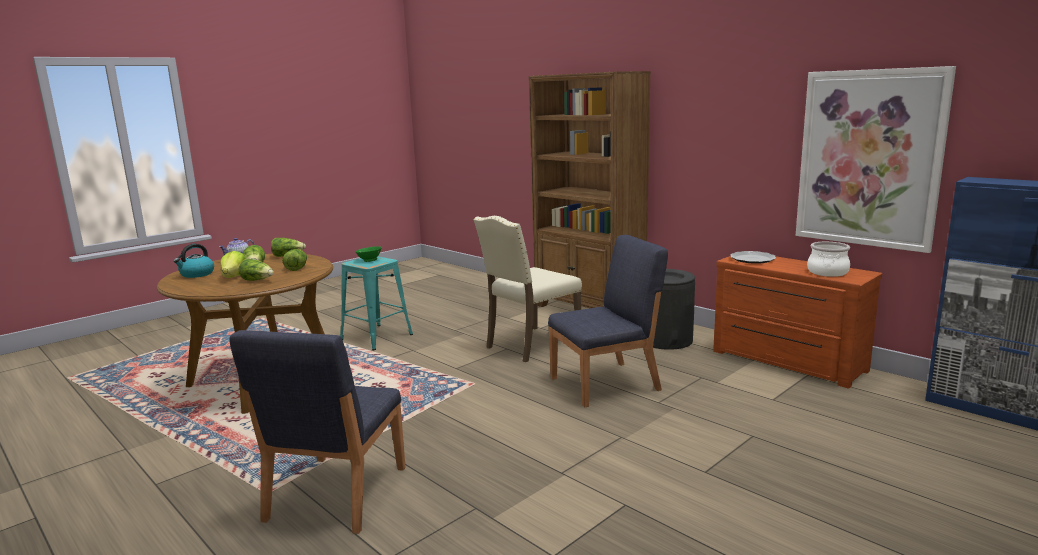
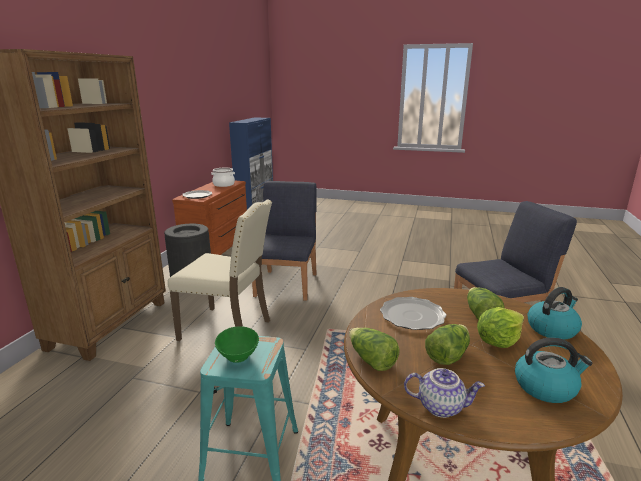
camera: 120 degrees left, 5 degrees up
(206, 290) = (552, 329): none -> kettle
(296, 268) = (413, 316): lettuce -> plate
(606, 384) = (287, 284): blue chair -> blue chair turned 60 degrees clockwise
(869, 159) = (201, 120): picture -> none

